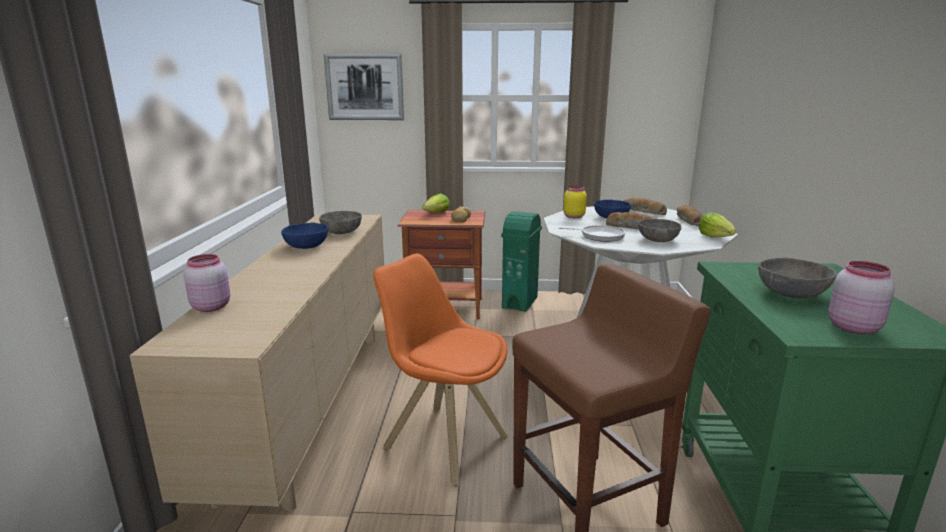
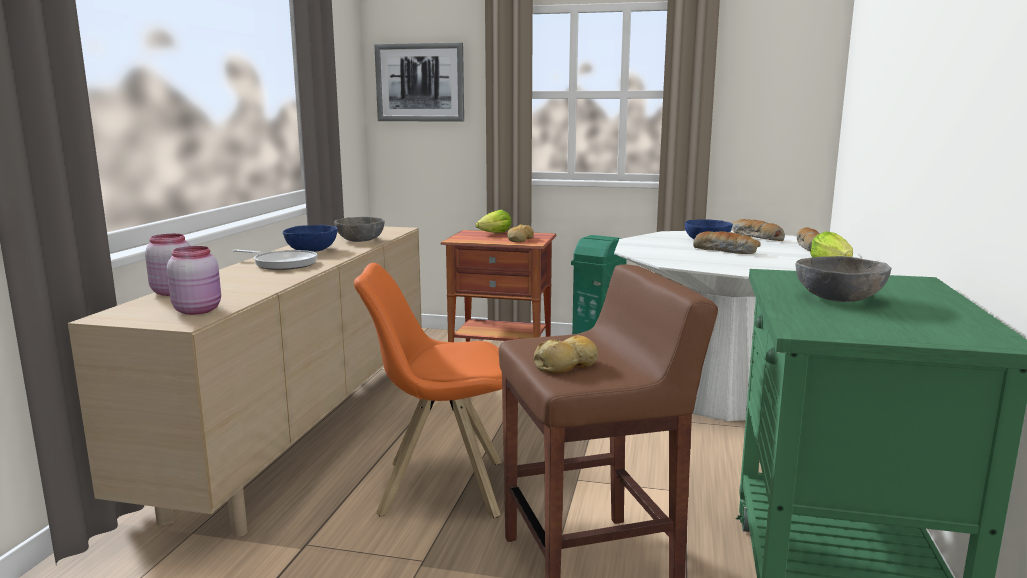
camera: 10 degrees right, 5 degrees down
(444, 442) = (441, 488): orange chair -> orange chair turned 45 degrees counterclockwise
(573, 216) = (658, 239): yellow jar -> none
(586, 359) = (567, 365): none -> bread
(599, 236) = (675, 257): frying pan -> frying pan (282, 263)
(657, 240) = (749, 263): grey bowl -> none
(852, 327) = (884, 328): pink jar -> pink jar (198, 310)

